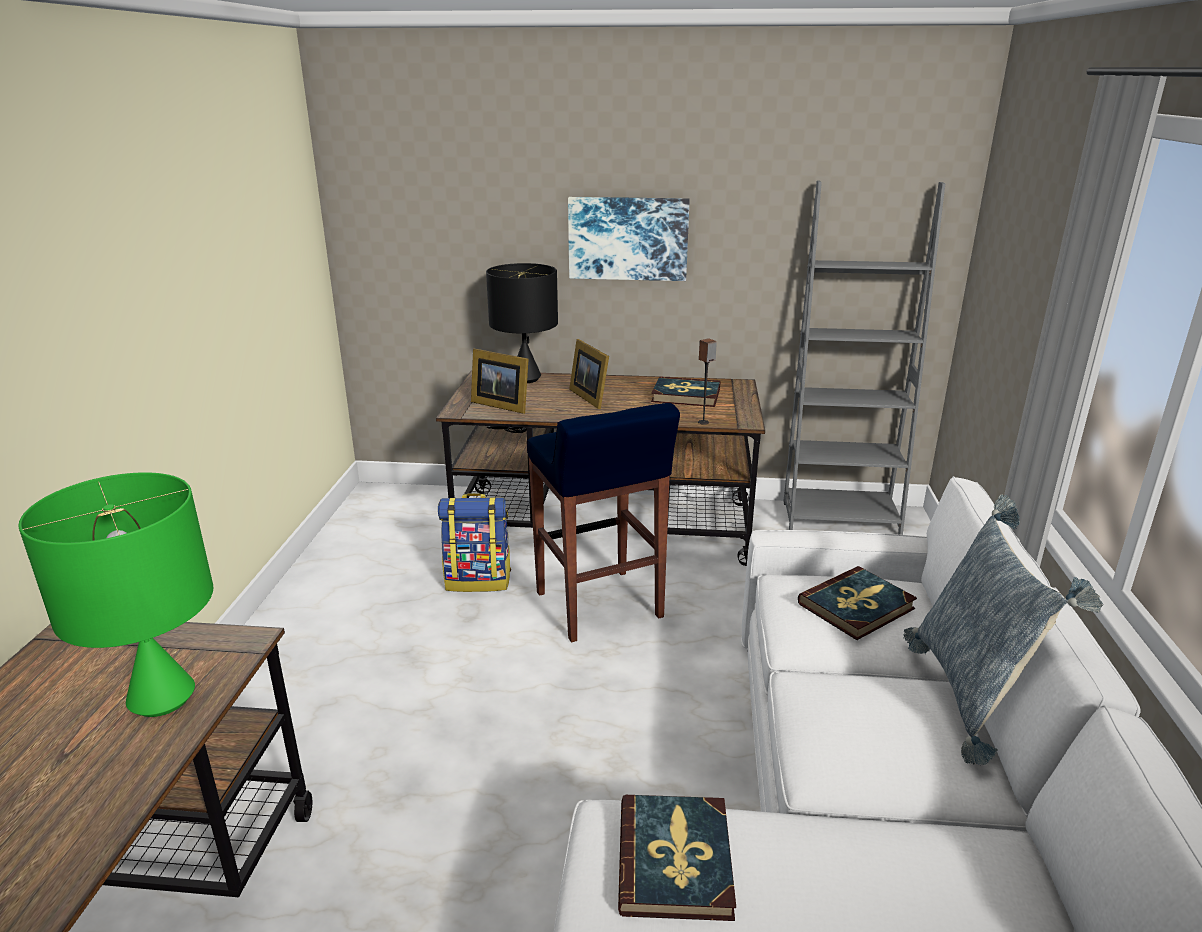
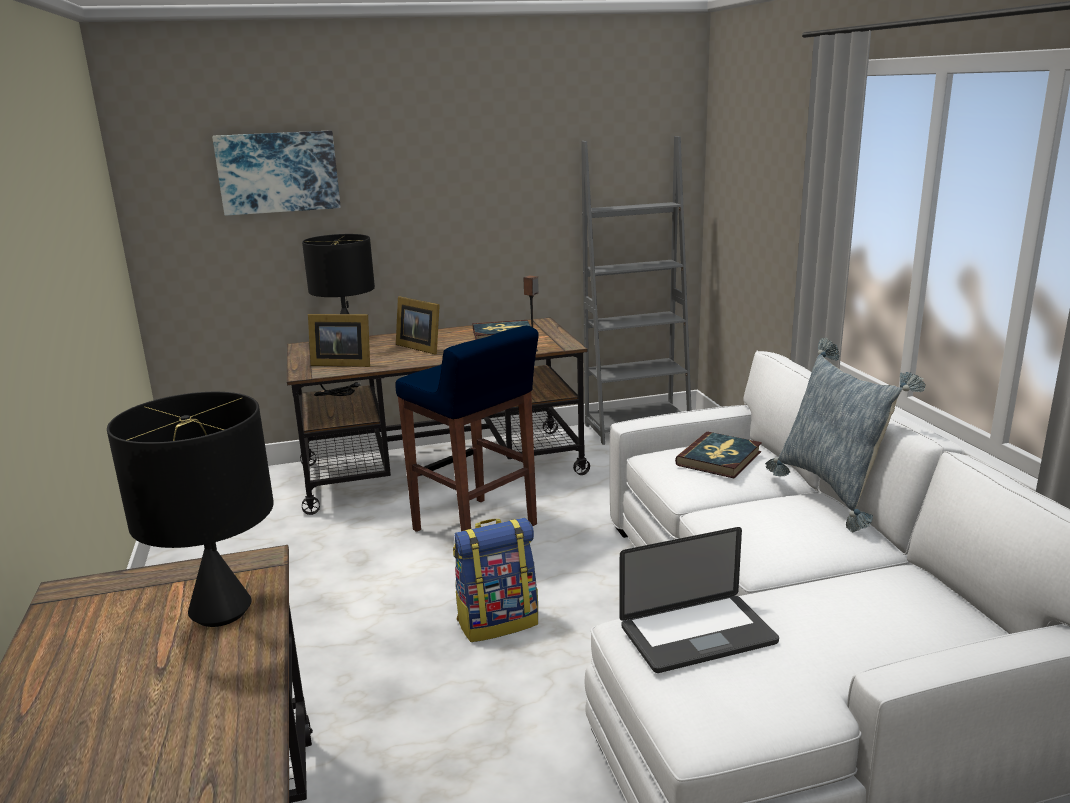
camera: 20 degrees left, 5 degrees down
(162, 700) = (221, 613): green table lamp -> black table lamp
(478, 580) = (351, 532): backpack -> backpack (498, 622)
(628, 238) = (427, 203): picture -> picture (278, 172)
(675, 860) = (698, 635): book -> laptop

